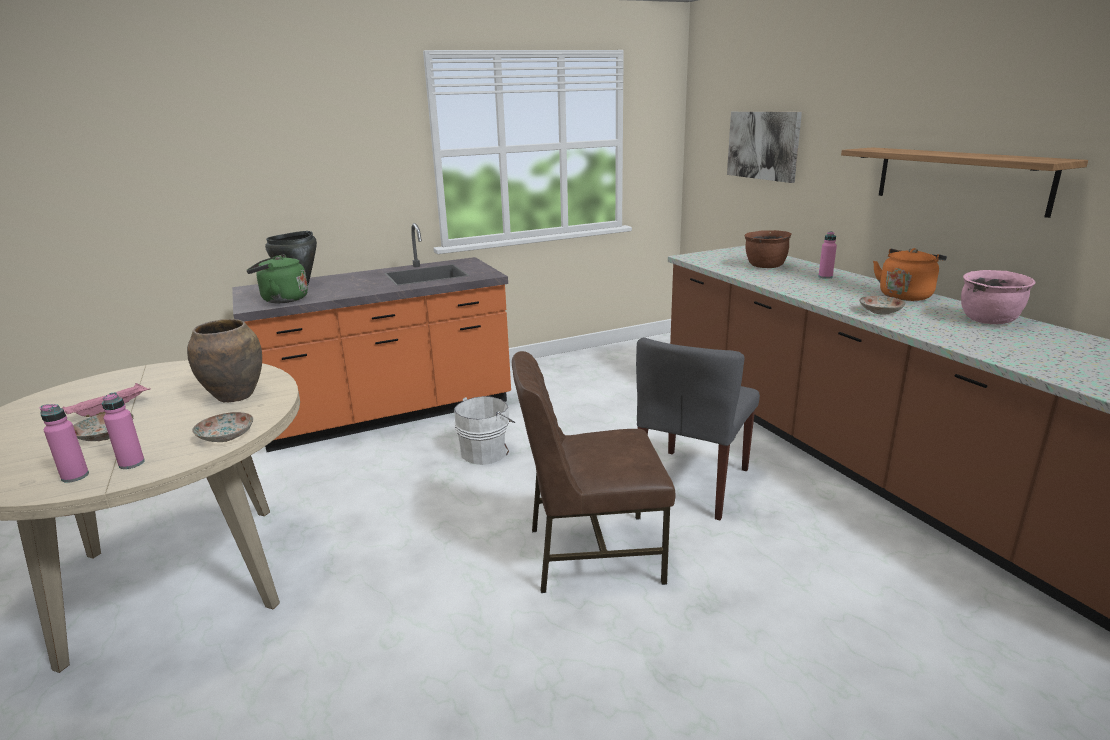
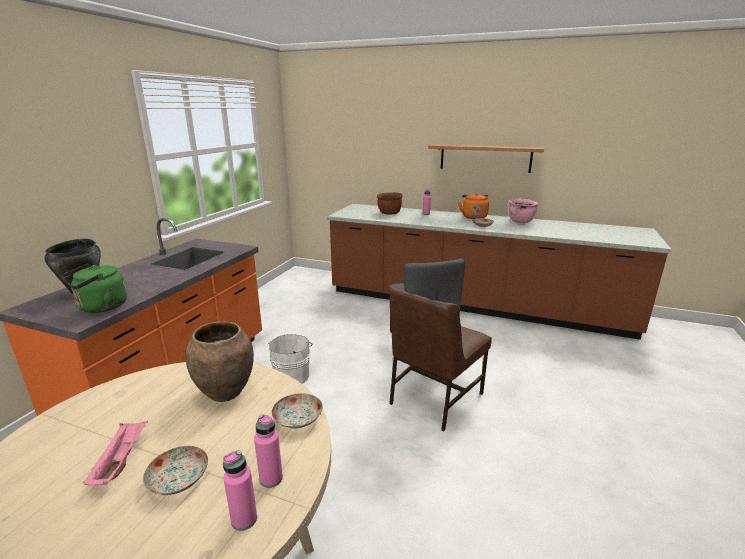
camera: 45 degrees left, 0 degrees up
(763, 145) = (356, 144): picture -> none

